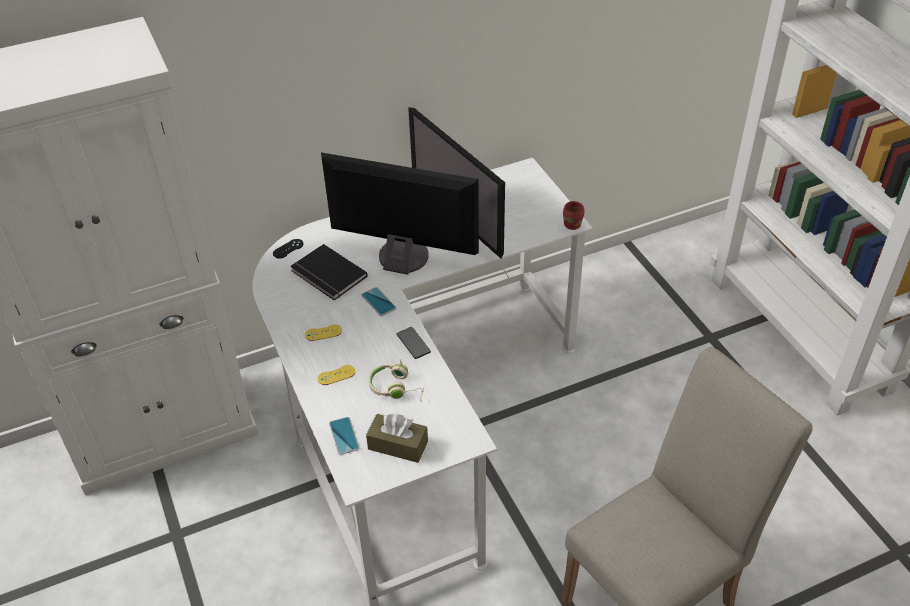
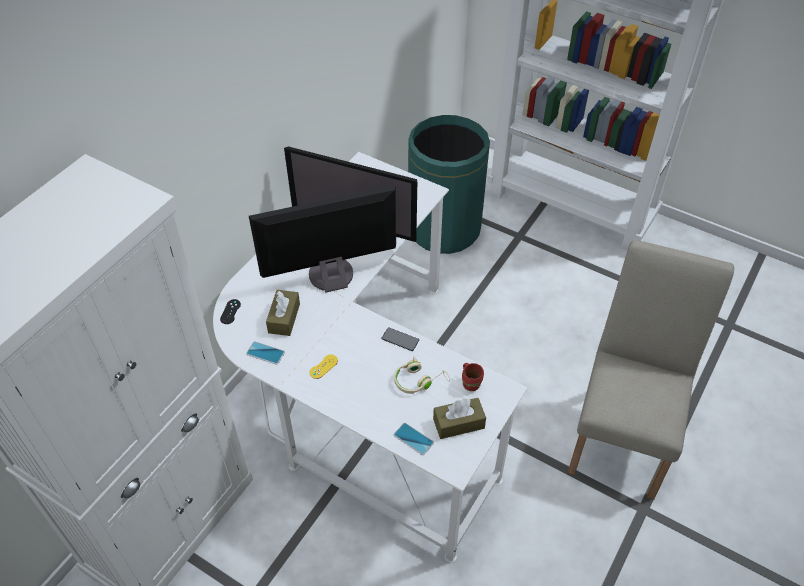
camera: 35 degrees left, 5 degrees up
(327, 275) = (284, 318): black book -> brown tissue box
(336, 375) = (364, 395): yellow game controller -> none
(378, 302) = (344, 320): phone -> phone (265, 353)
(573, 224) = (433, 192): red mug -> red mug (471, 383)
(631, 294) = (444, 229): none -> green trash can

